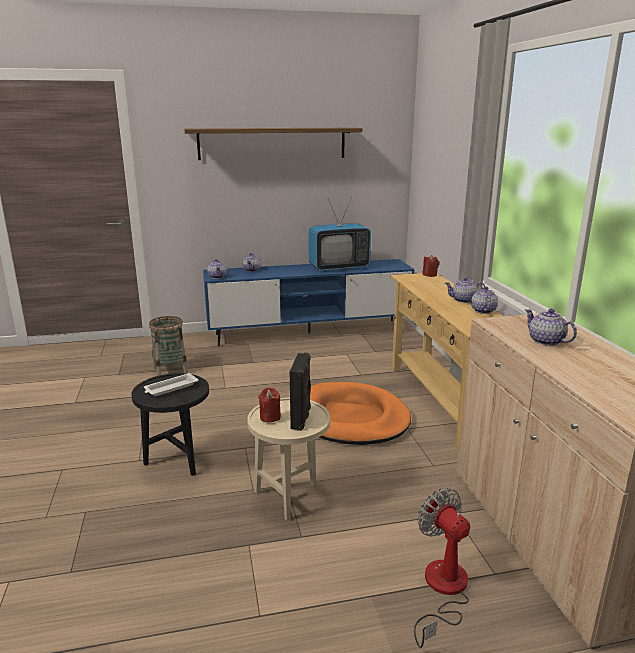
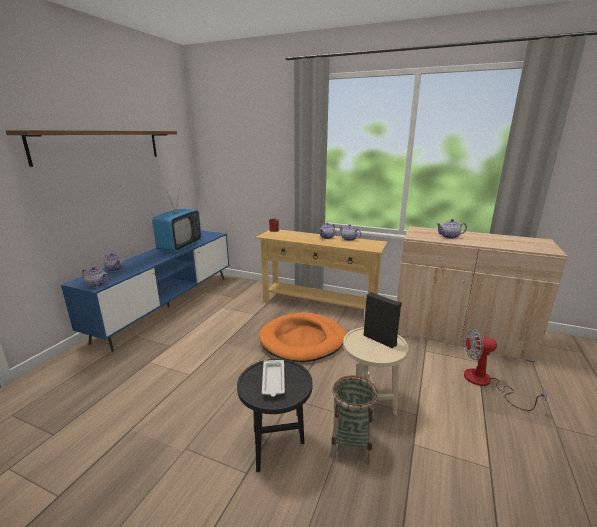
camera: 55 degrees left, 0 degrees up
(170, 370) = (109, 394): basket -> basket (351, 444)
(270, 417) = (370, 350): red candle -> none

